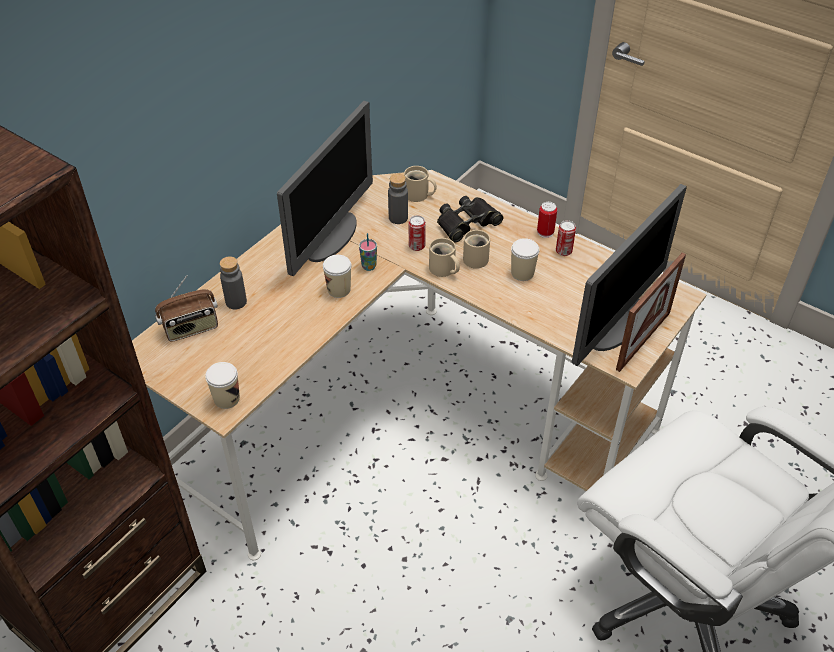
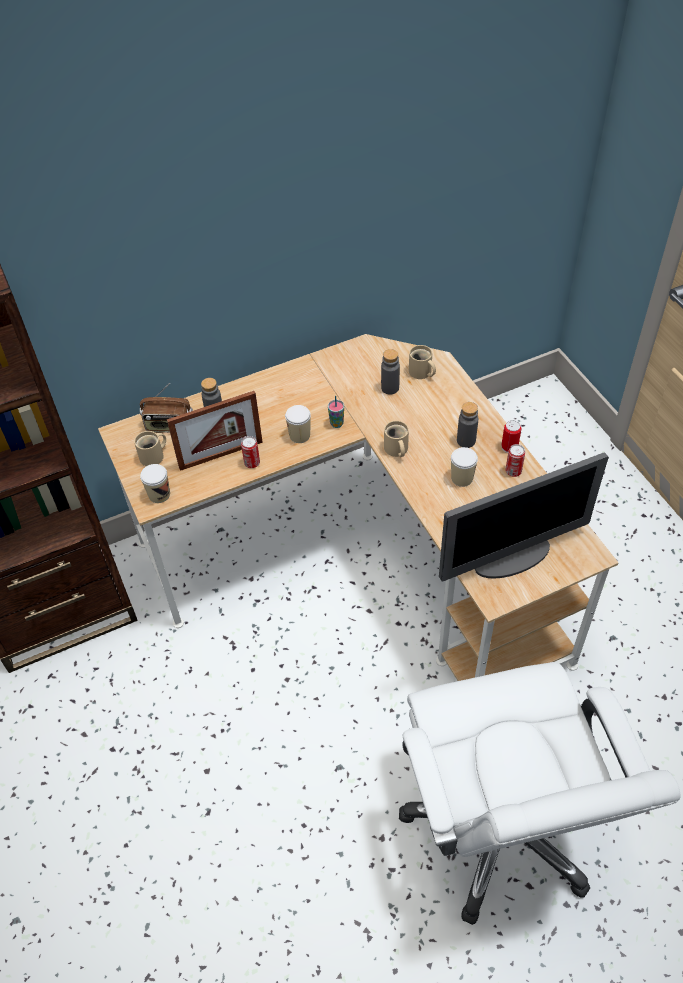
camera: 30 degrees right, 5 degrees up
(332, 237) = (324, 386): monitor -> none
(417, 246) = (388, 420): can -> can (252, 463)
(467, 223) = (445, 413): black binoculars -> none
(477, 258) = (432, 449): beige mug -> beige mug (154, 456)
(502, 240) = (466, 441): none -> grey bottle
(643, 340) = (525, 582): picture frame -> picture frame (221, 455)

